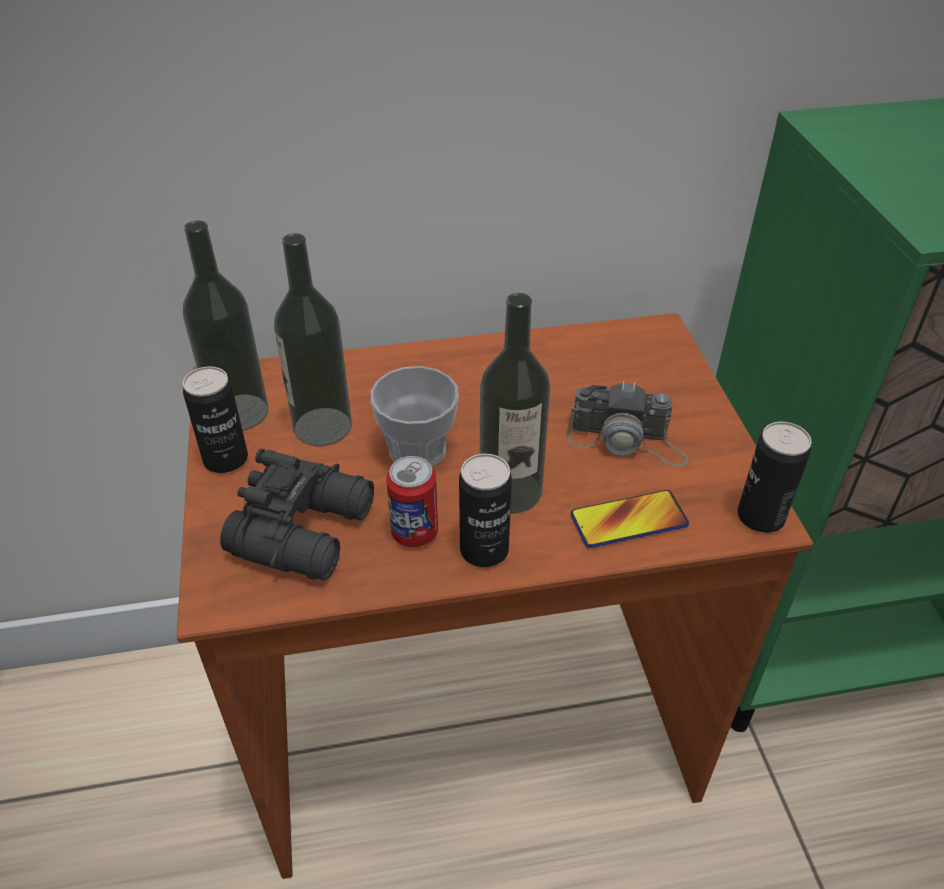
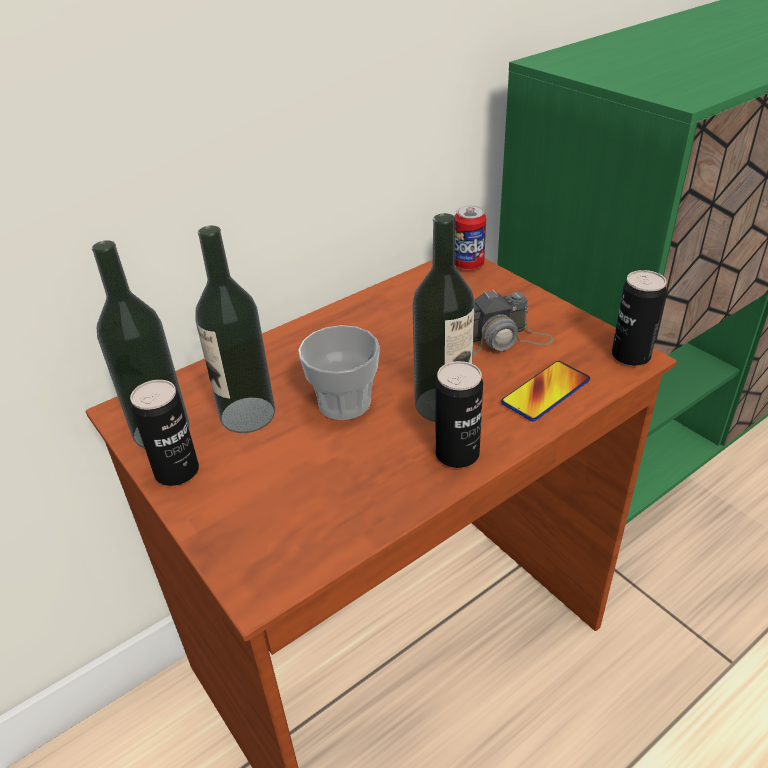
camera: 25 degrees left, 5 degrees down
(307, 529) = (297, 497): black binoculars -> none
(414, 533) = (391, 464): can -> can (468, 265)

